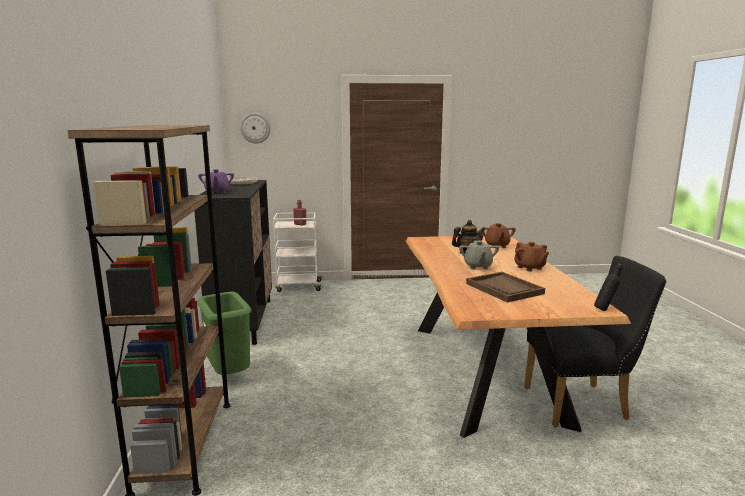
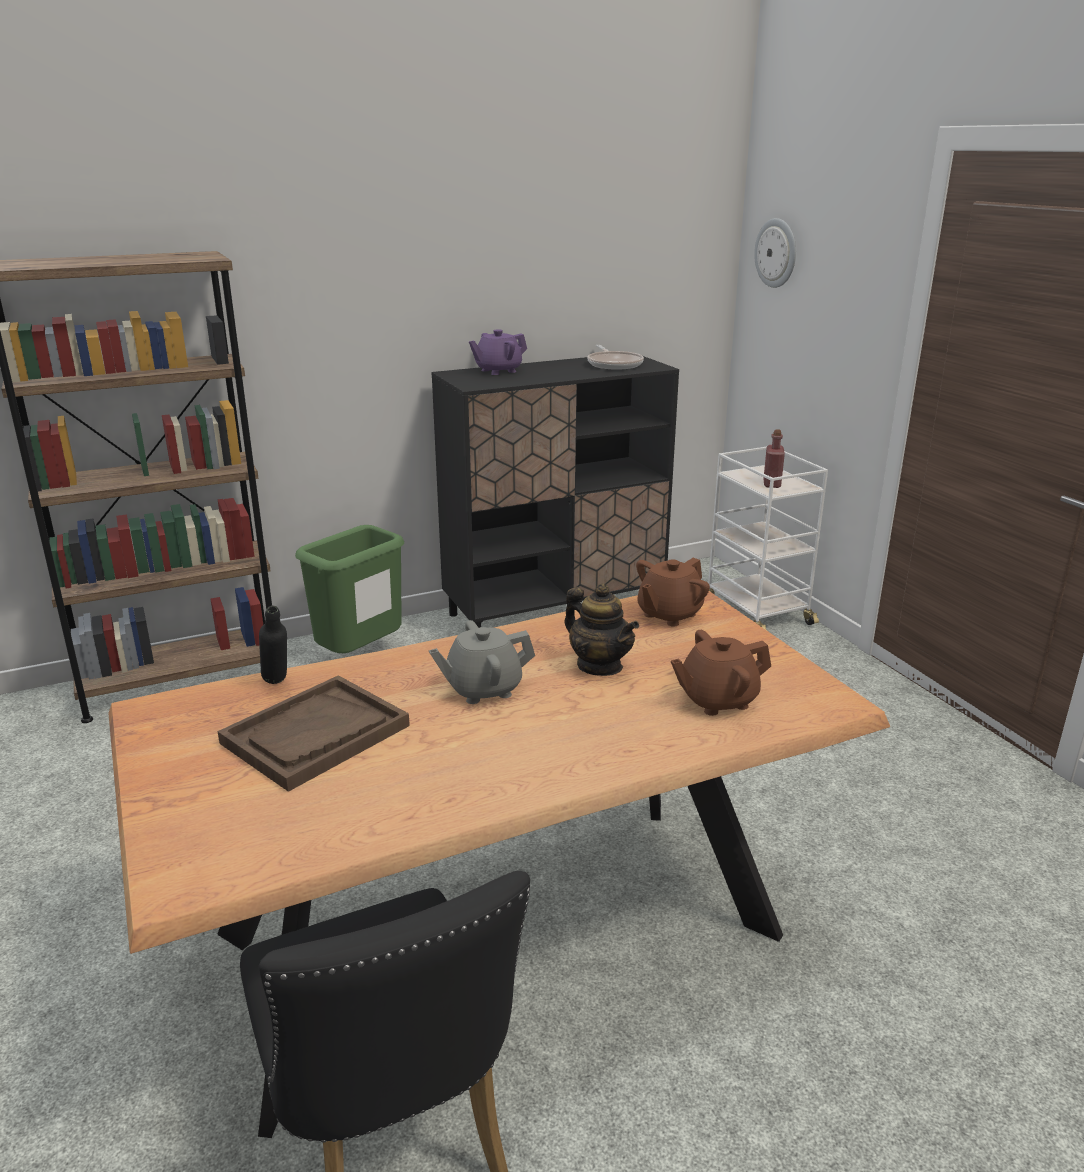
camera: 70 degrees right, 10 degrees up
(529, 268) = (512, 762): brown teapot -> brown teapot (669, 614)
(605, 309) = (176, 890): black bottle -> black bottle (278, 685)

